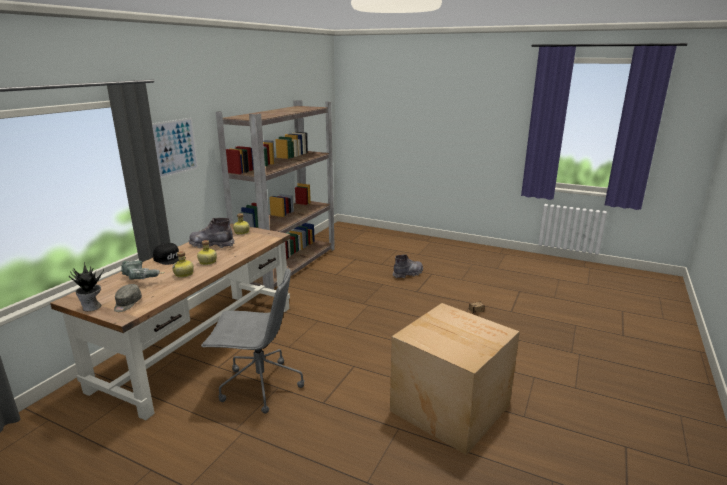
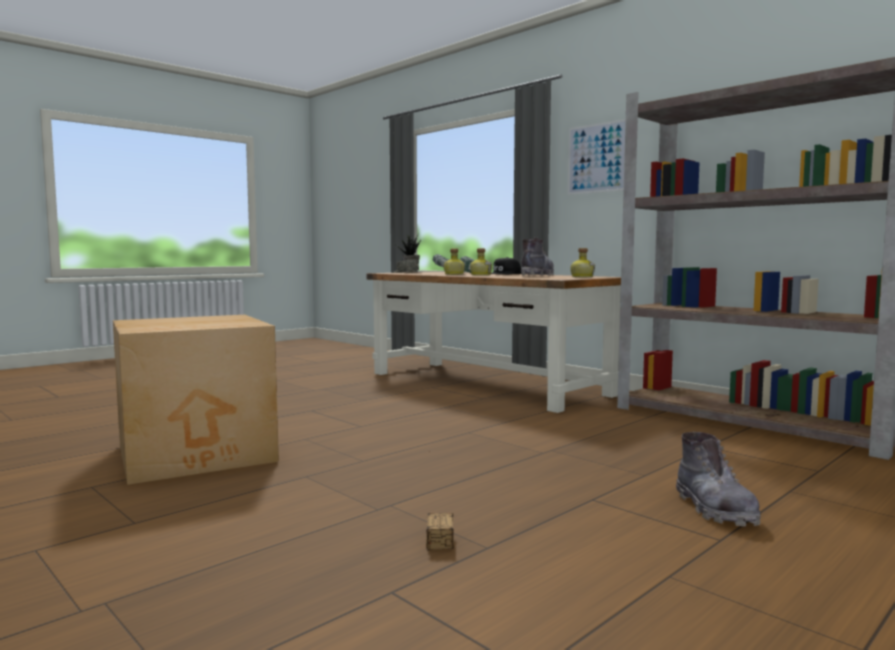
camera: 110 degrees right, 15 degrees down
(257, 386) = (377, 395): grey office chair -> none

